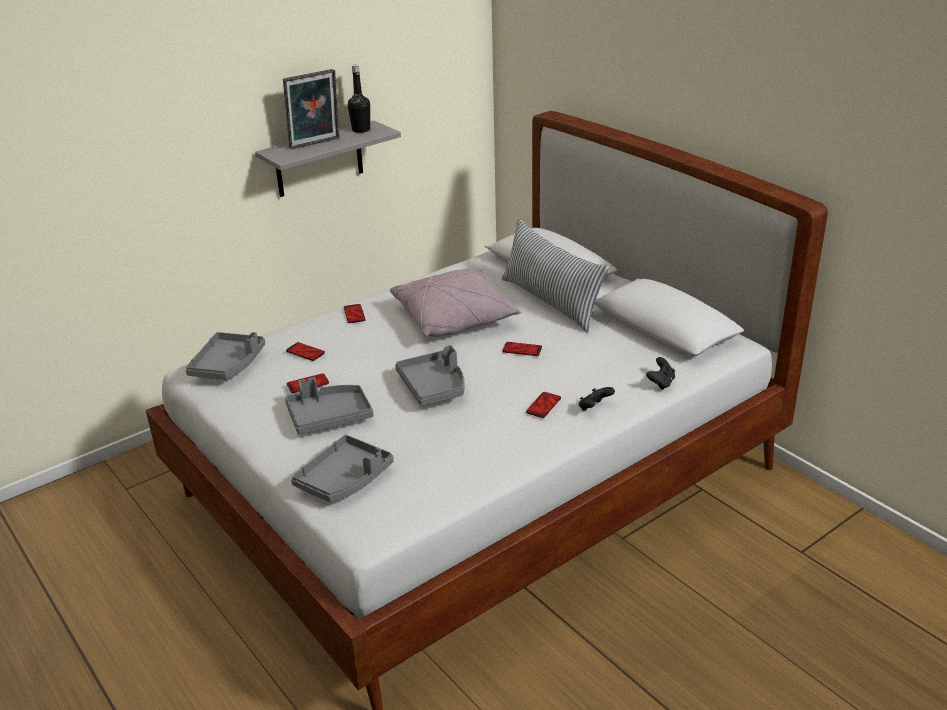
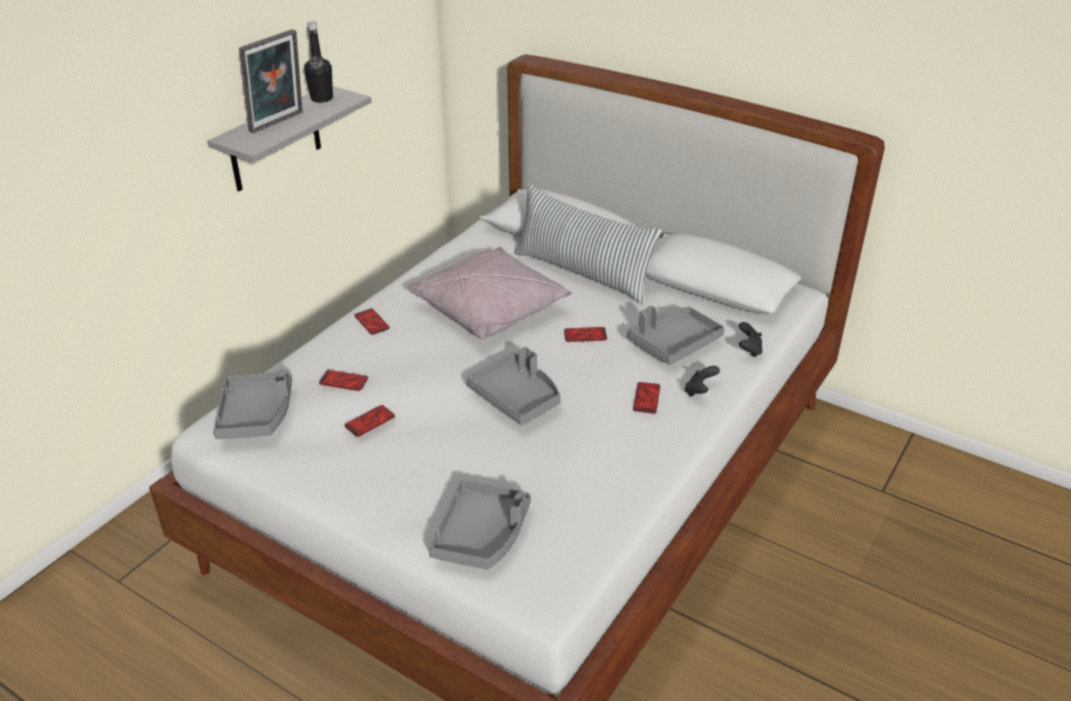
camera: 20 degrees left, 5 degrees up
(329, 417) = (417, 458): grey tray -> grey tray (674, 343)

